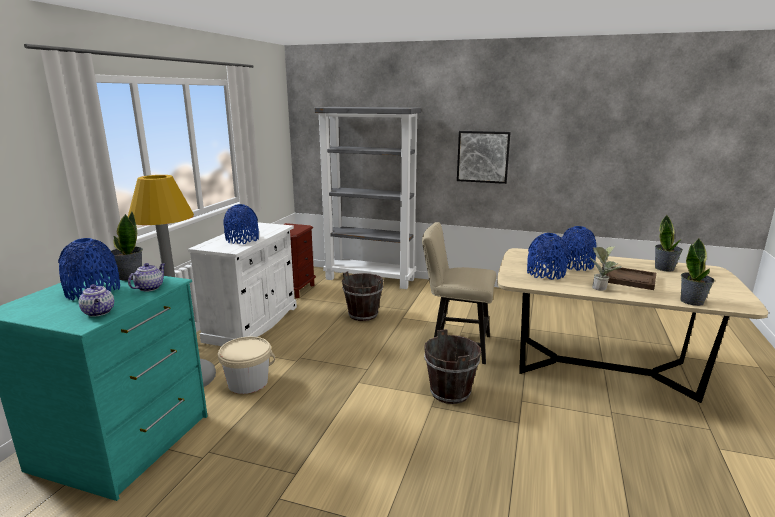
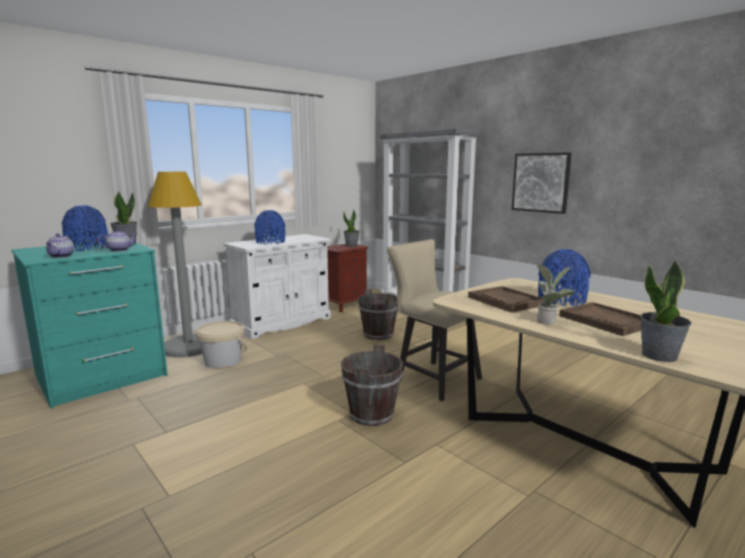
camera: 30 degrees right, 5 degrees down
(545, 274) = (506, 301): blue vase -> brown tray
(664, 268) = (693, 321): potted plant -> potted plant (351, 245)

